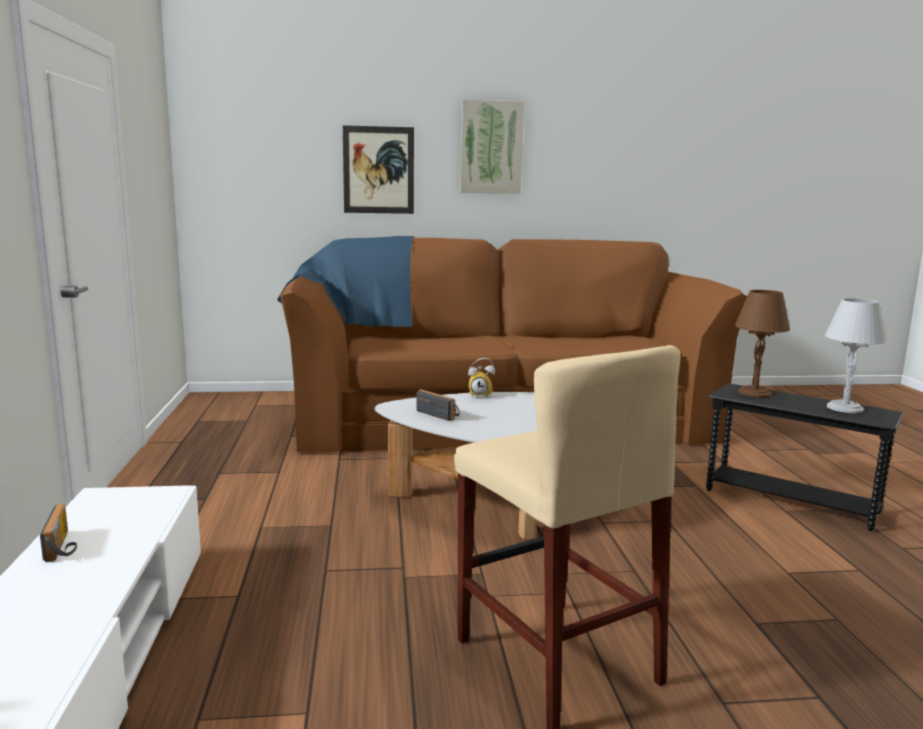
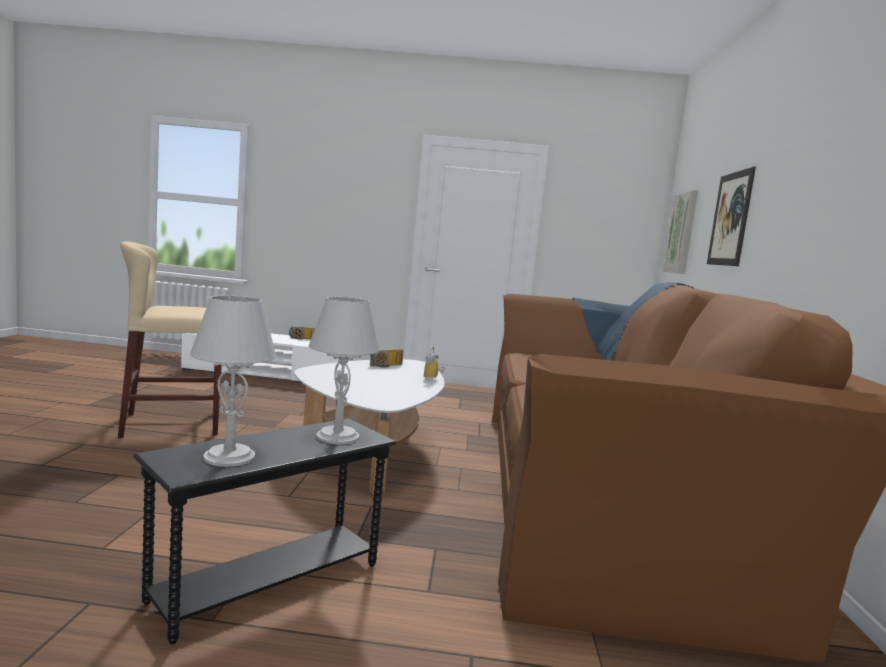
camera: 100 degrees right, 5 degrees down
(491, 147) = (801, 176): picture -> picture (681, 233)
(754, 393) = (338, 437): brown table lamp -> grey table lamp

